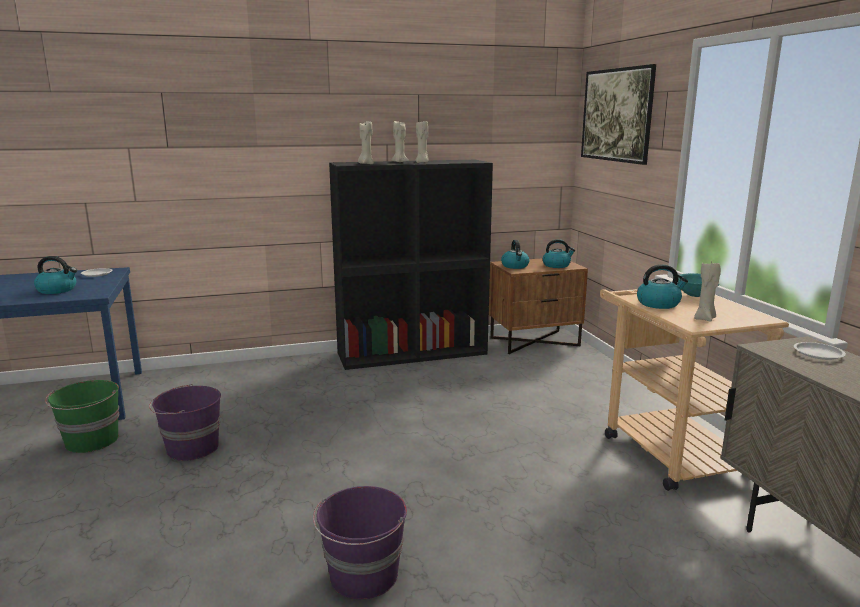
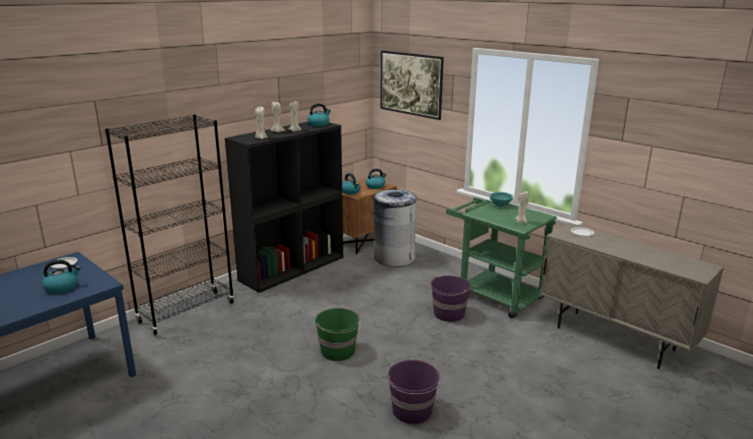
camera: 30 degrees left, 5 degrees up
(92, 441) = (134, 398): green bucket -> green bucket (338, 351)
(191, 448) = (219, 378): purple bucket -> purple bucket (448, 314)
(249, 371) = (186, 312): none -> black bookcase
(555, 368) = (394, 258): none -> grey trash can
(659, 304) = (490, 215): kettle -> kettle (319, 124)
(667, 449) = (494, 295): beige cart -> green cart

